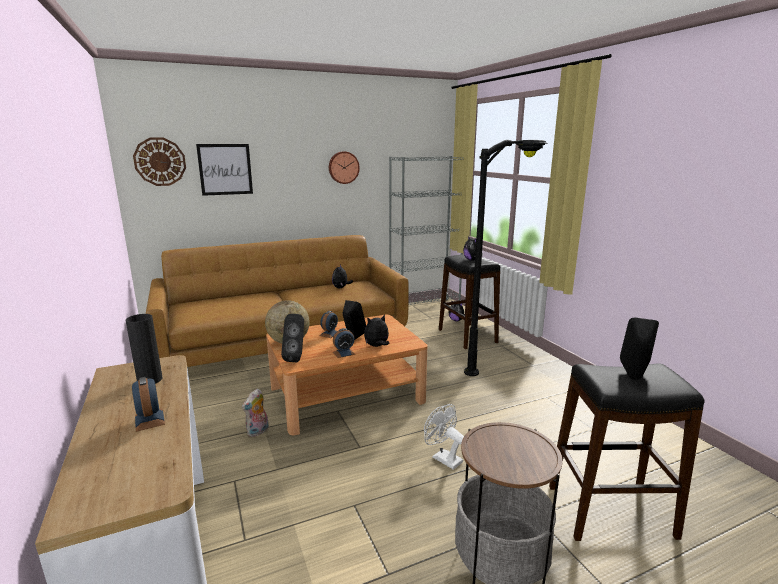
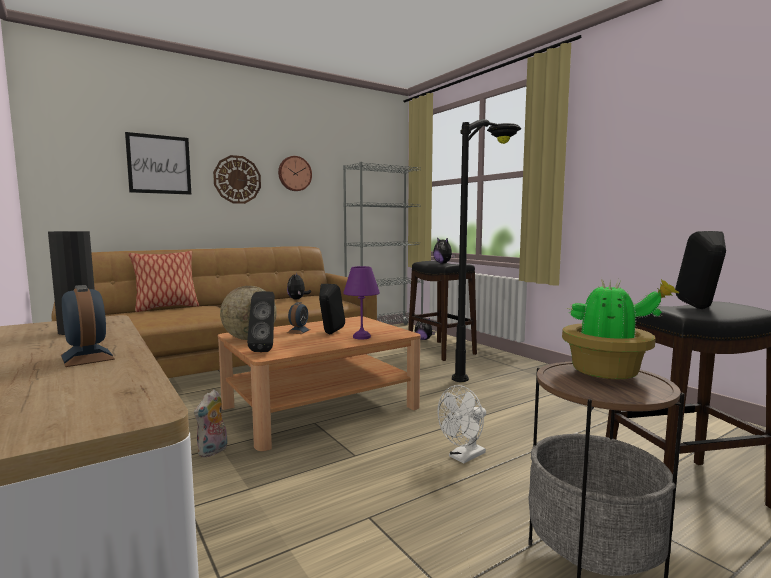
camera: 10 degrees left, 10 degrees down
(160, 161) = (78, 148): wall clock -> wall clock (237, 179)
(233, 295) = (166, 308): none -> pillow
(344, 353) = (324, 344): alarm clock -> none
(377, 346) = (361, 337): plush toy -> purple table lamp
(443, 458) = (463, 457): white fan -> white fan turned 75 degrees counterclockwise
(519, 441) = (608, 372): none -> potted plant

